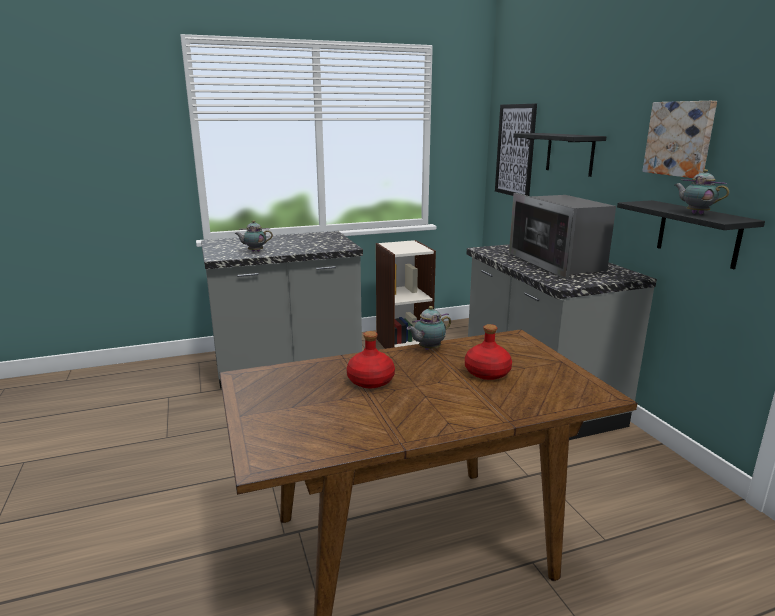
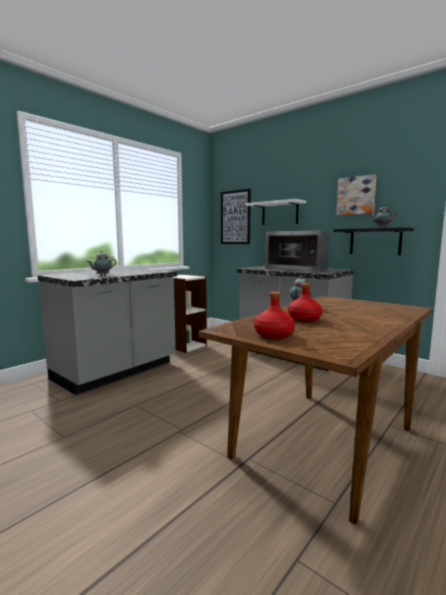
camera: 30 degrees left, 10 degrees down
(487, 373) = (351, 309): red bottle -> red bottle (274, 335)
(569, 154) = (280, 213): black shelf -> white shelf

